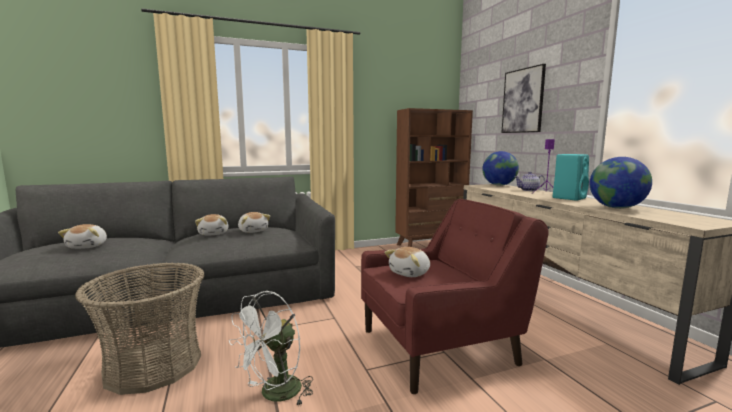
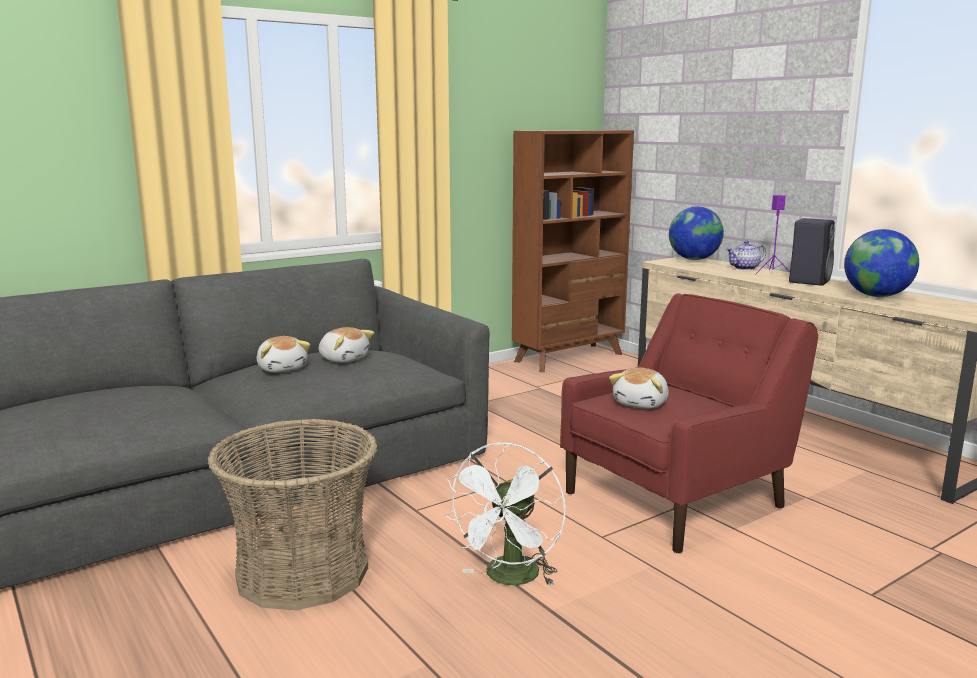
camera: 15 degrees left, 5 degrees up
(88, 246) = (100, 407): plush toy -> none
(523, 101) = (724, 125): picture -> none
(569, 198) = (809, 281): turquoise speaker -> black speaker

